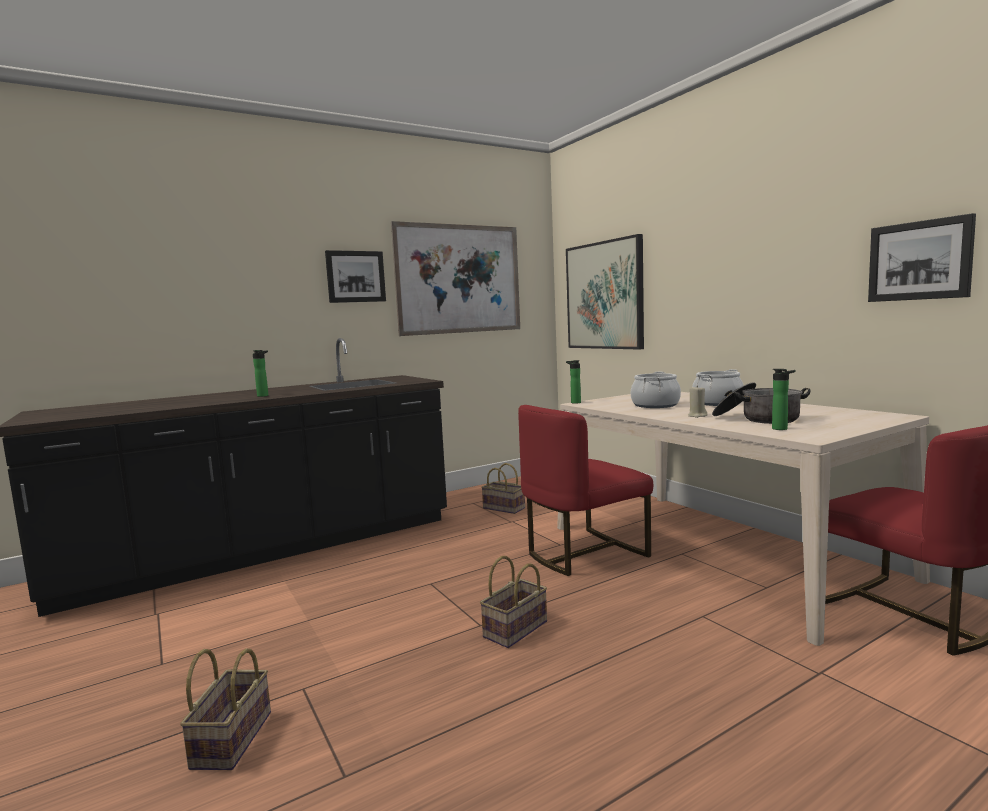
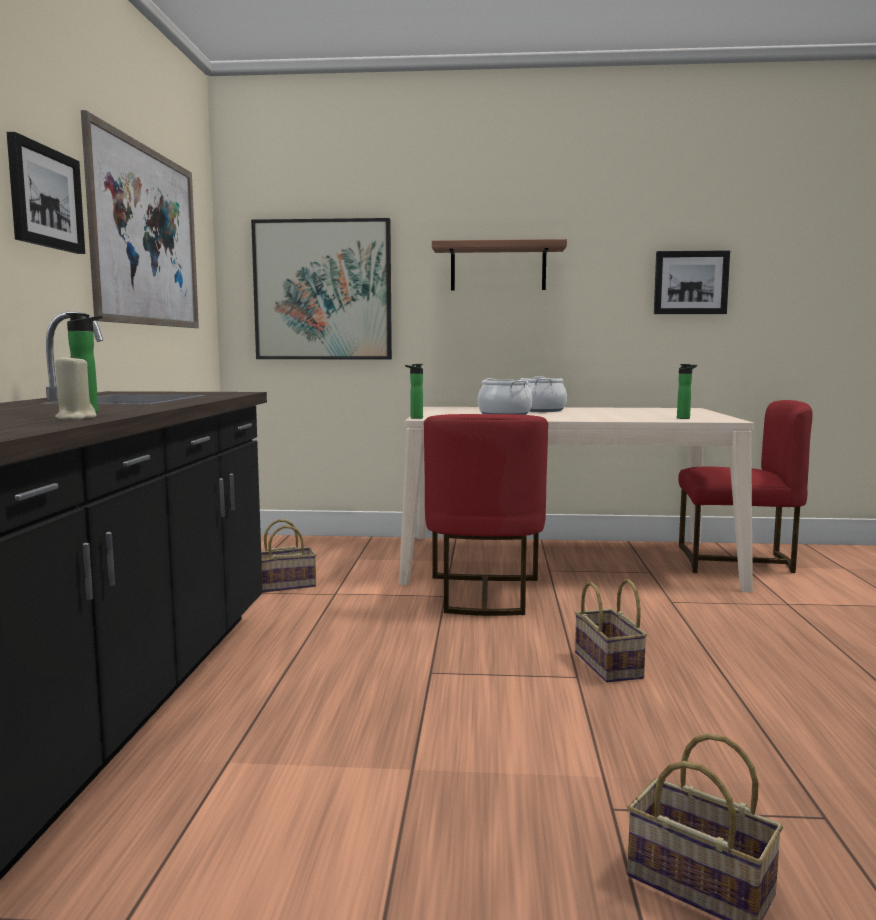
camera: 55 degrees left, 0 degrees up
(697, 416) = (585, 417): beige candle -> beige candle (76, 418)
(718, 265) = (498, 267): none -> shelf
(757, 419) = (634, 415): cooking pot -> none

